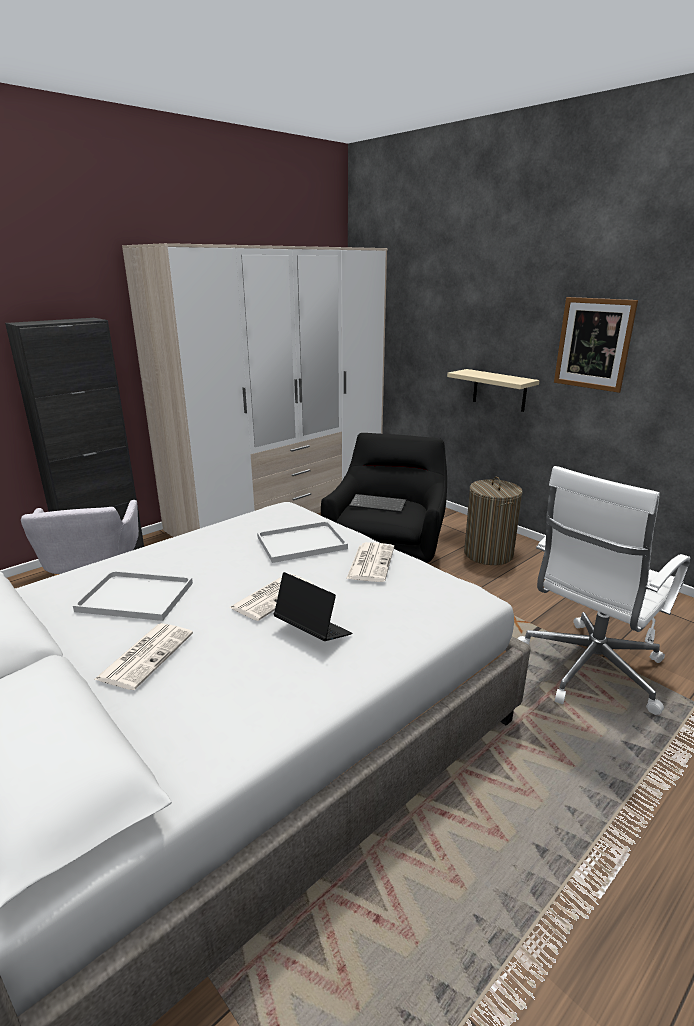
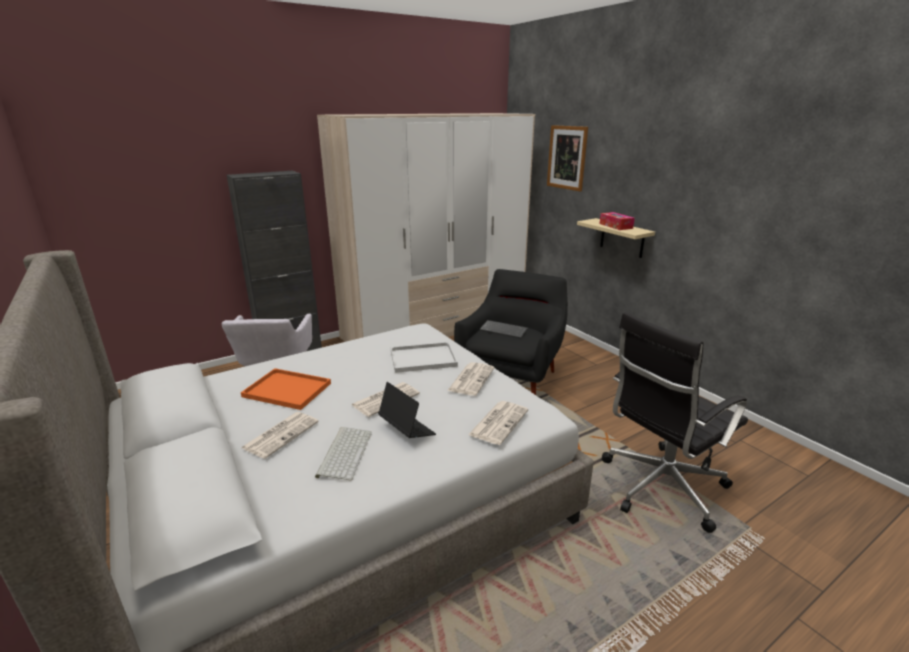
camera: 10 degrees right, 0 degrees up
(133, 597) = (285, 390): white tray -> orange tray
(240, 670) = (344, 452): none -> keyboard
(424, 610) = (499, 422): none -> newspaper
(488, 554) = (600, 378): laundry basket -> none
(493, 376) = (615, 226): none -> tissue box
(588, 669) = (660, 487): white office chair -> black office chair
(593, 344) = (701, 203): picture -> picture (567, 157)

